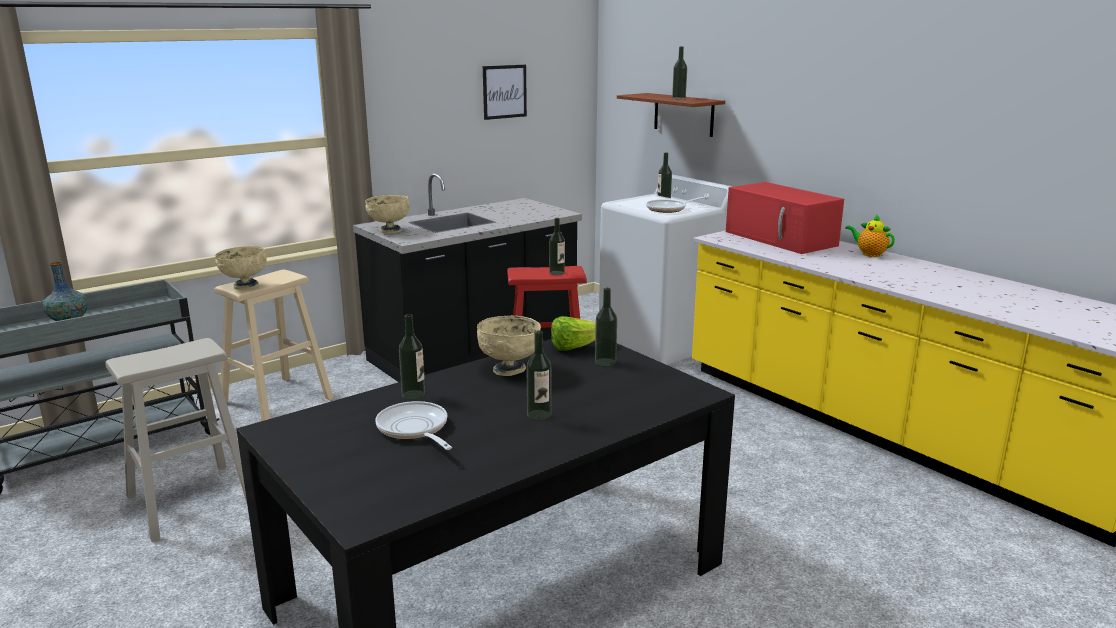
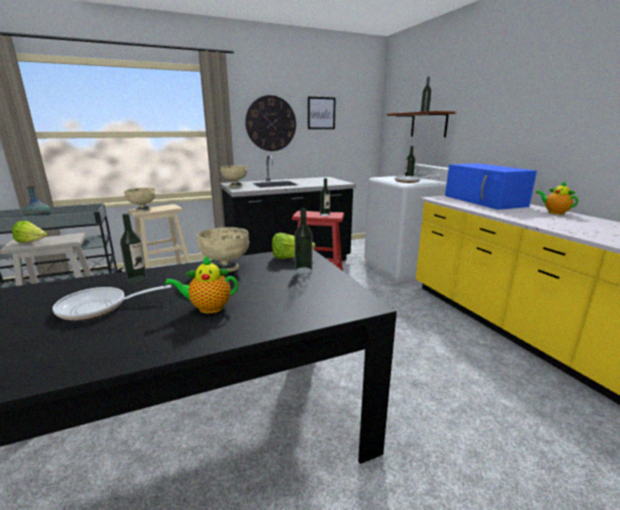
camera: 15 degrees right, 0 degrees up
(153, 362) = (32, 242): none -> lettuce
(414, 429) = (99, 307): frying pan -> frying pan turned 90 degrees counterclockwise
(426, 115) = (271, 123): none -> wall clock
(539, 415) = (208, 308): bottle -> teapot
(782, 239) = (485, 201): red microwave -> blue microwave

